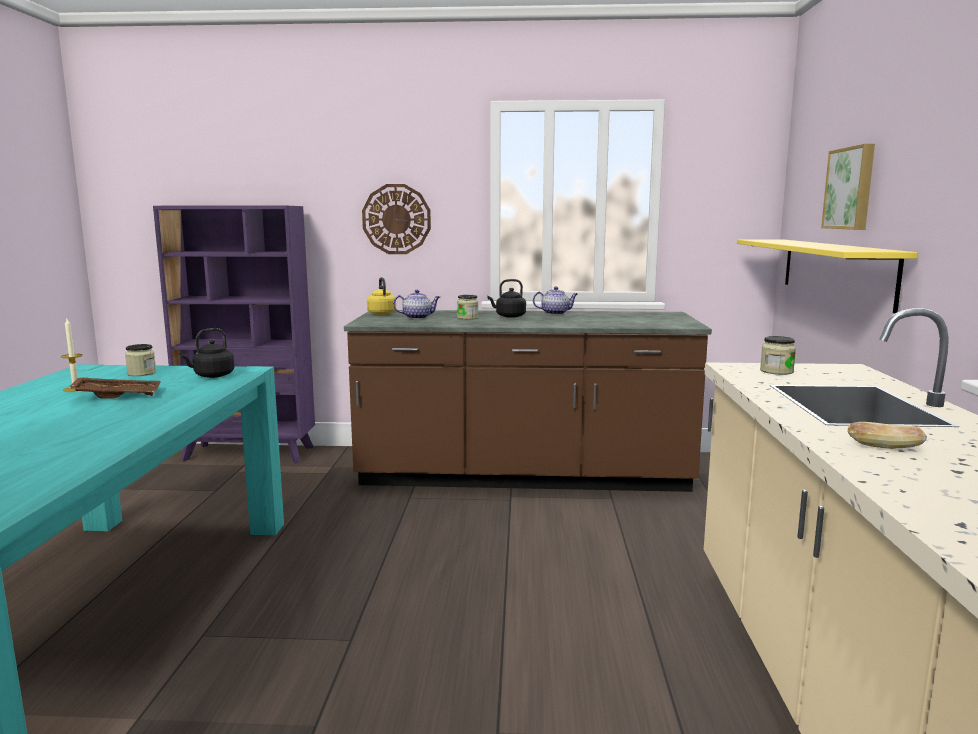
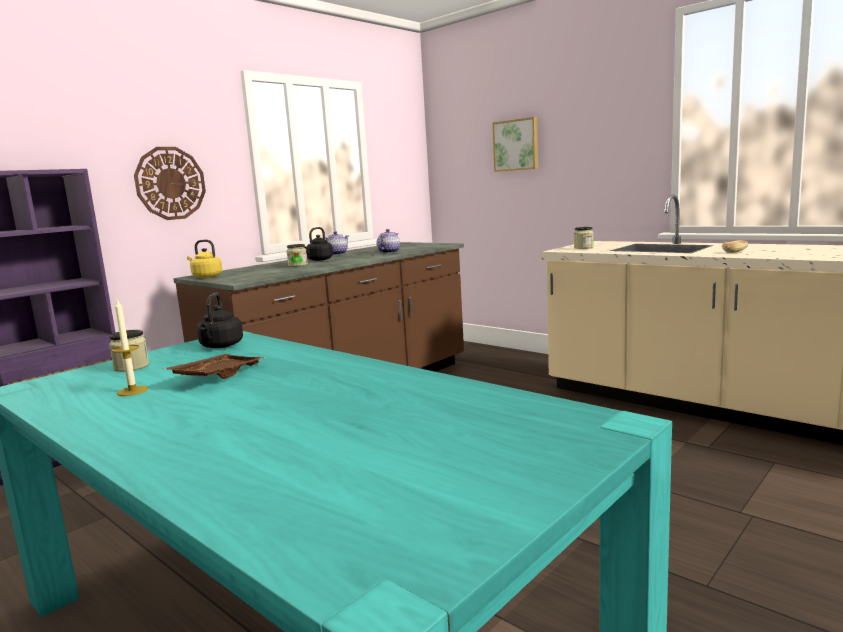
camera: 50 degrees left, 0 degrees up
(418, 317) = (258, 272): teapot -> teapot (389, 252)
(834, 270) = (509, 197): yellow shelf -> none

